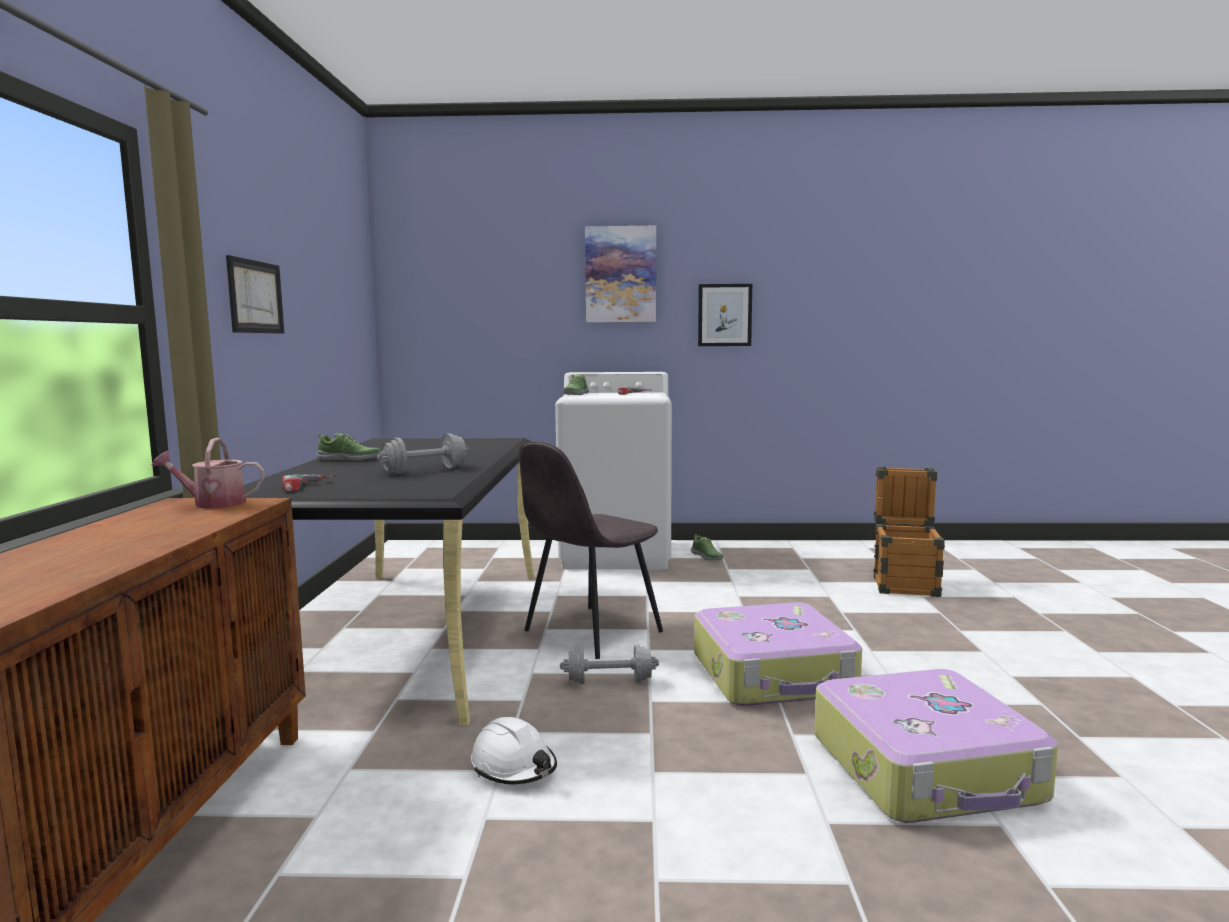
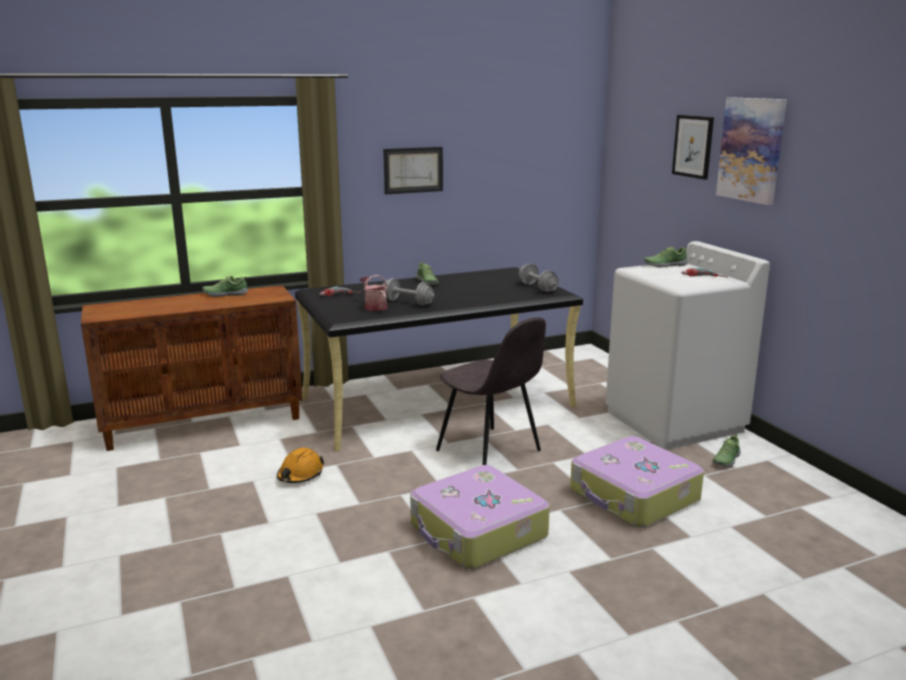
camera: 65 degrees right, 10 degrees up
(117, 525) = (225, 294): none -> shoe
(213, 503) = (273, 294): watering can -> watering can (374, 306)
(514, 767) = (300, 475): white hard hat -> orange hard hat
(590, 632) = (490, 452): grey chair -> grey chair turned 150 degrees counterclockwise
(609, 681) = (418, 476): grey dumbbell -> grey dumbbell (537, 287)
(724, 315) = (835, 209): picture -> picture (693, 146)
(905, 583) = (797, 579): crate -> none
(927, 769) = (369, 609): suitcase -> suitcase (634, 496)

